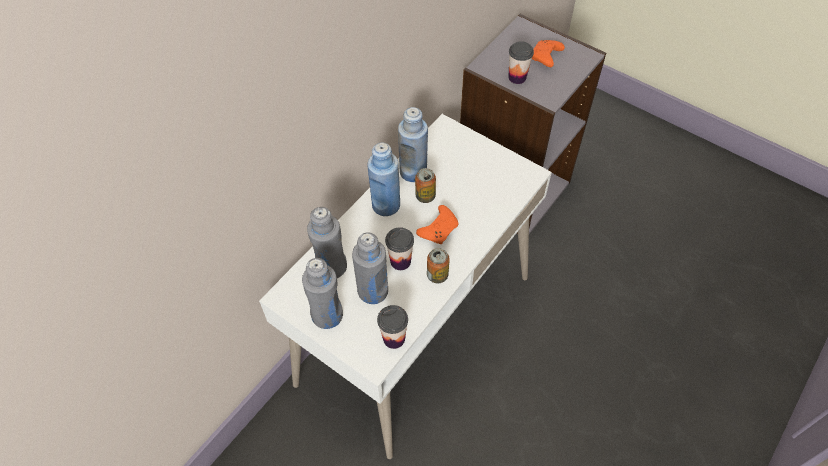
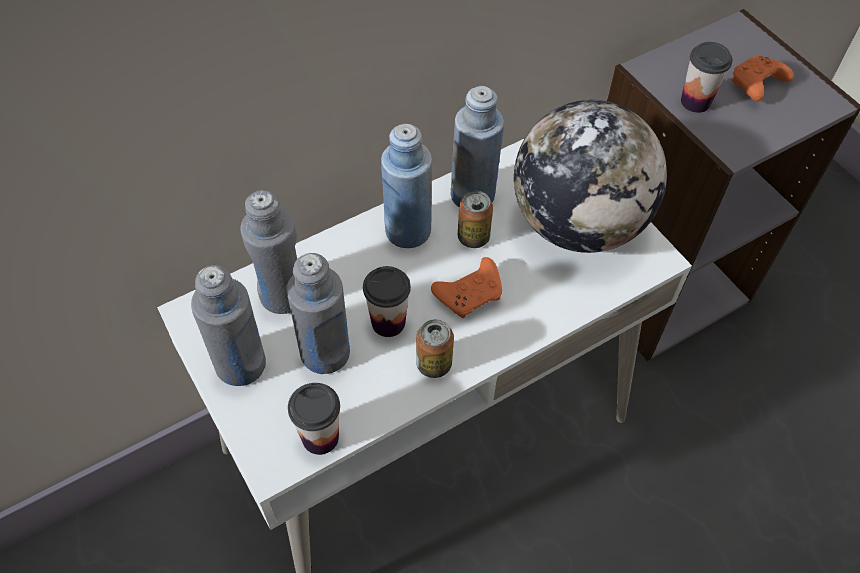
camera: 20 degrees right, 0 degrees up
(480, 168) = (578, 223): none -> globe

